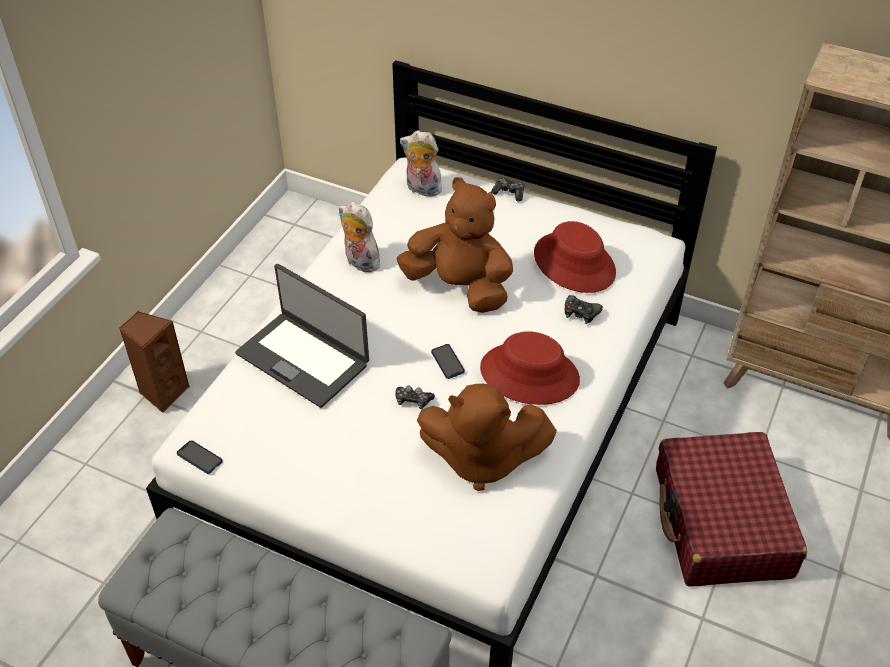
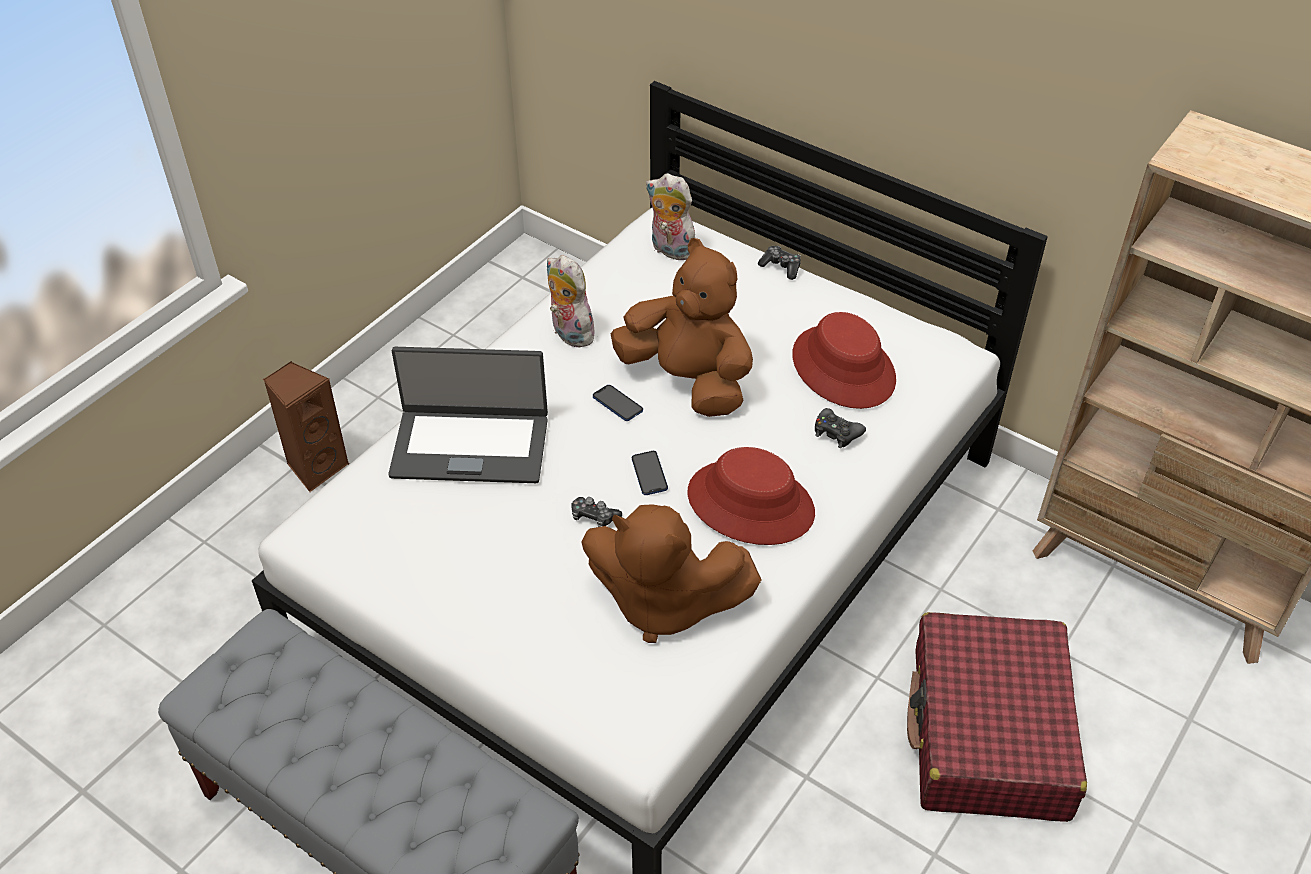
camera: 10 degrees right, 0 degrees up
(199, 458) = (314, 552): phone -> phone (617, 404)
(303, 358) = (470, 445): laptop -> laptop turned 45 degrees counterclockwise

